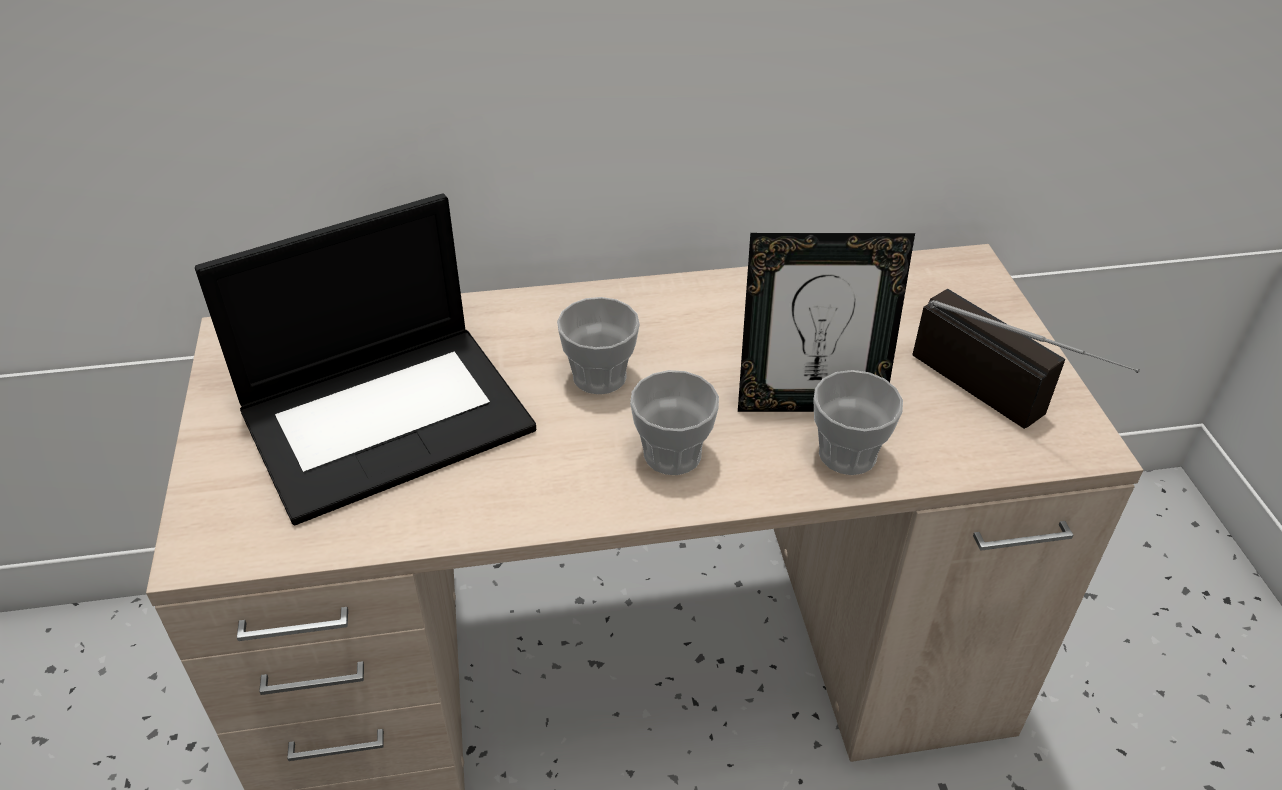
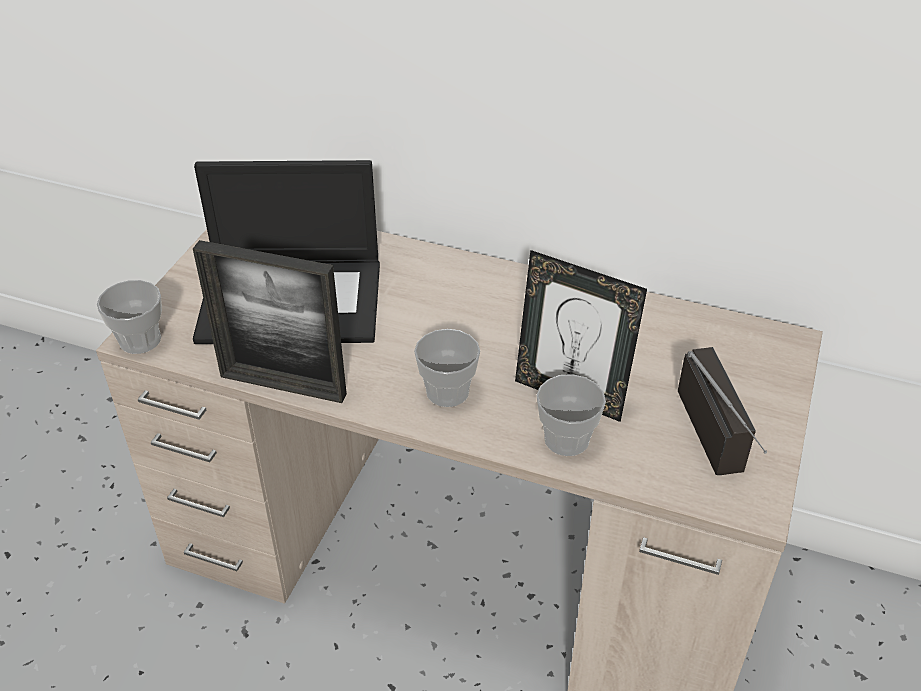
camera: 30 degrees right, 0 degrees up
(462, 530) = (283, 385): none -> picture frame
(599, 376) = (442, 323): cup -> cup (140, 340)

